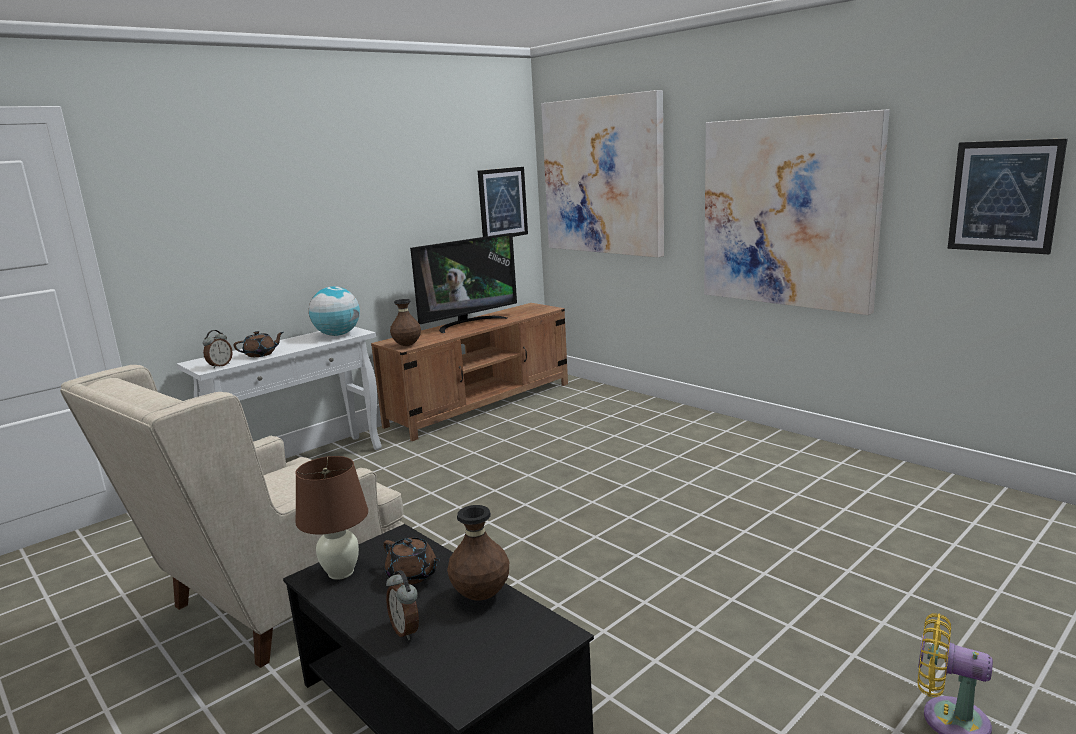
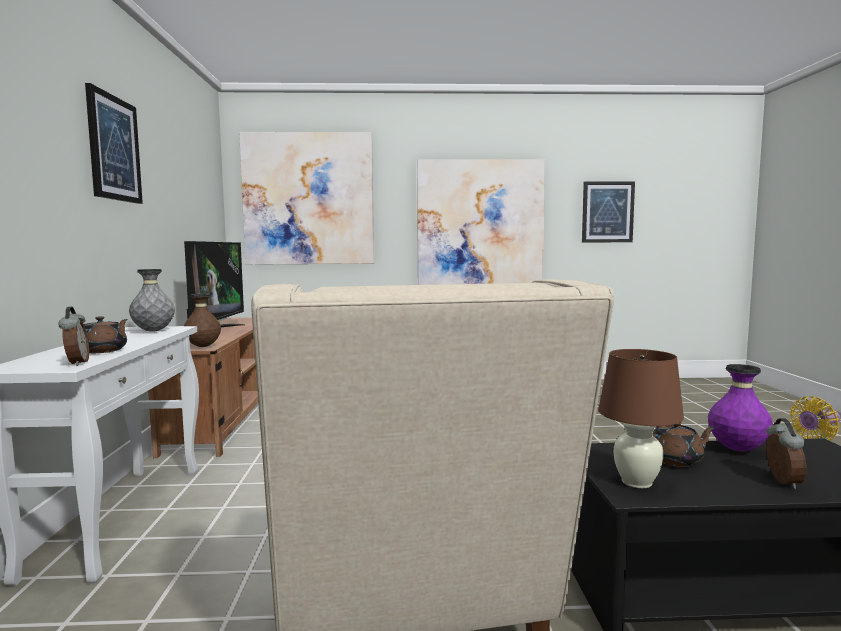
camera: 50 degrees left, 10 degrees down
(337, 335) = (153, 331): globe -> grey vase
(406, 630) = (781, 482): alarm clock -> alarm clock turned 90 degrees counterclockwise
(481, 595) = (737, 449): brown vase -> purple vase
(502, 203) = (210, 217): picture -> picture (113, 148)

